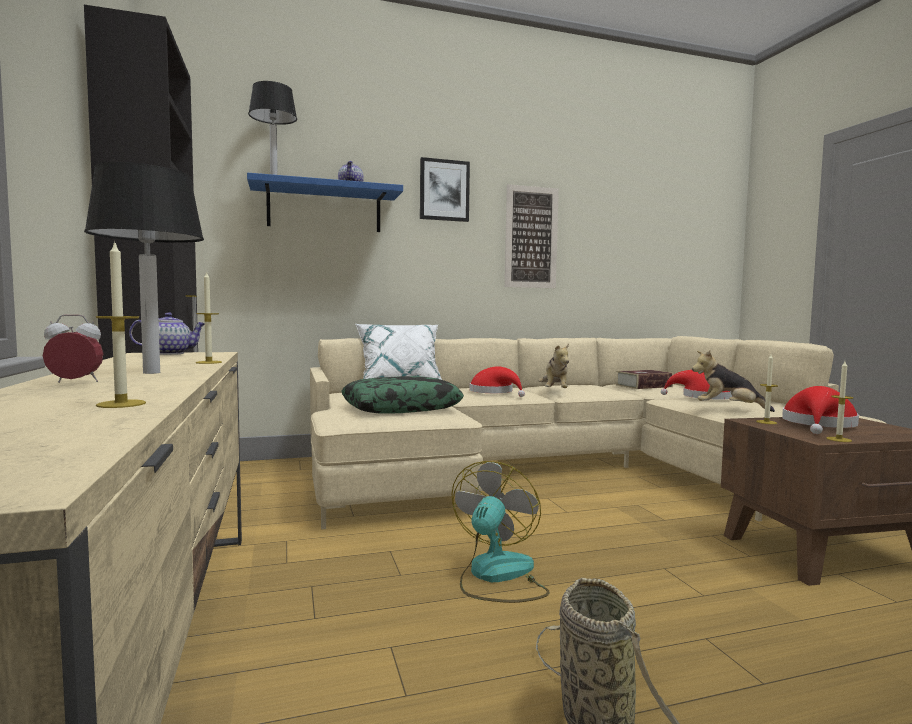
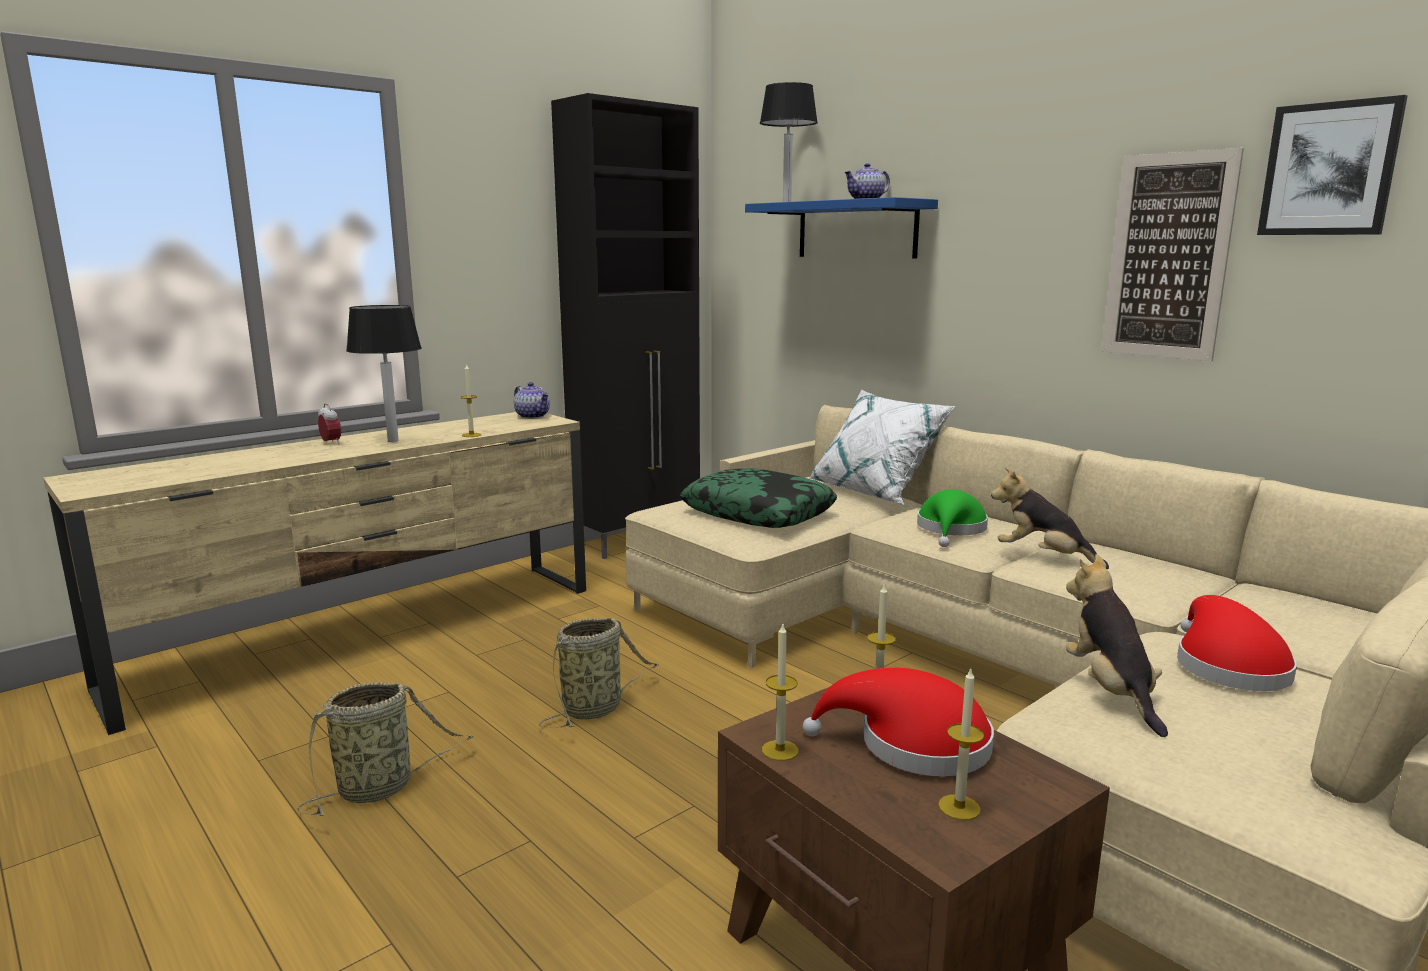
camera: 65 degrees right, 10 degrees up
(121, 404) = (253, 465): candle -> candle (959, 807)
(444, 190) = (1011, 183): picture -> picture (1329, 169)
(494, 392) = (951, 529): red hat -> green hat
(497, 576) = (595, 708): fan -> basket
(554, 391) = (1043, 557): plush toy -> plush toy turned 60 degrees clockwise
(644, 386) = (1284, 610): book -> none

